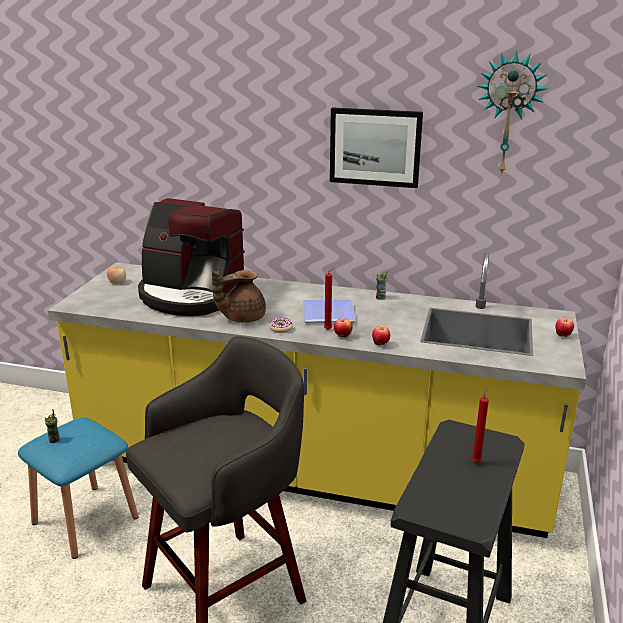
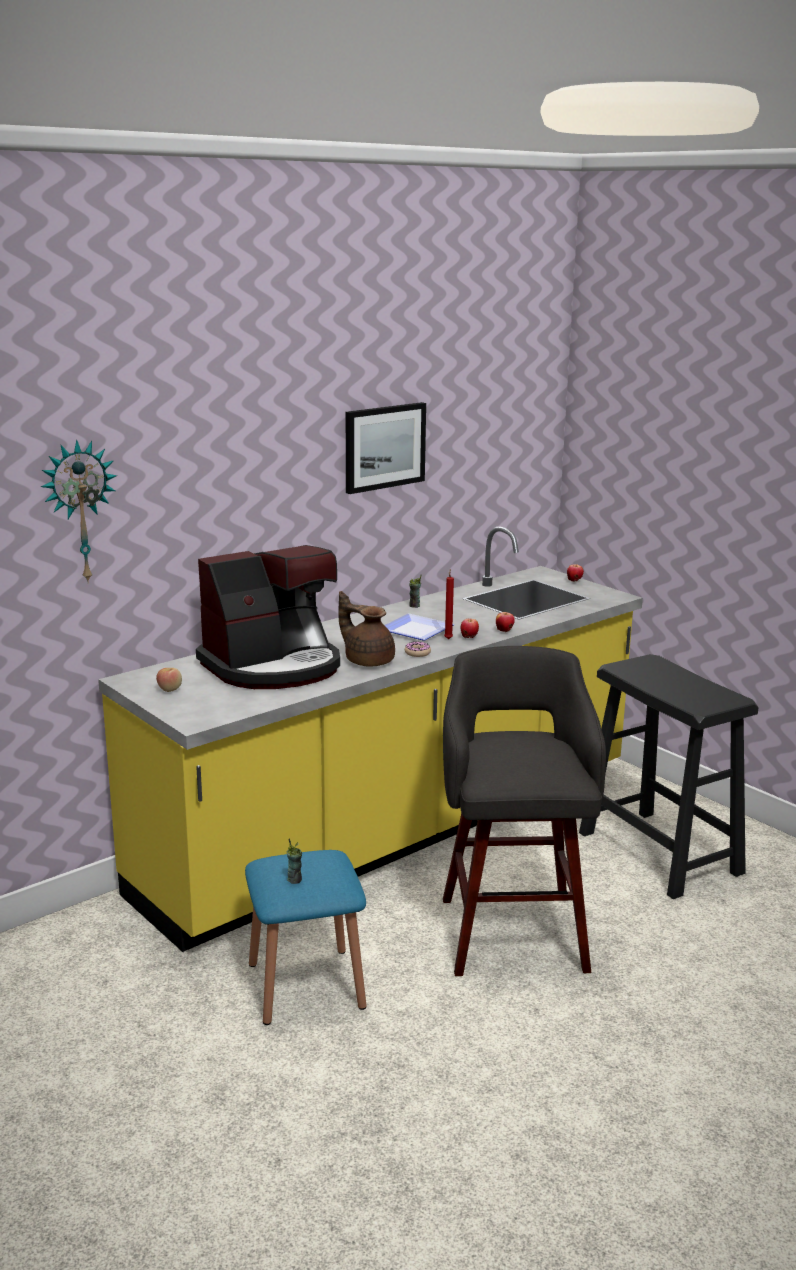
camera: 55 degrees left, 5 degrees down
(241, 317) = (368, 660): brown teapot -> brown teapot turned 120 degrees clockwise
(476, 461) = (665, 675): red candle -> none
(508, 114) = (483, 393): wall clock -> wall clock (79, 511)

